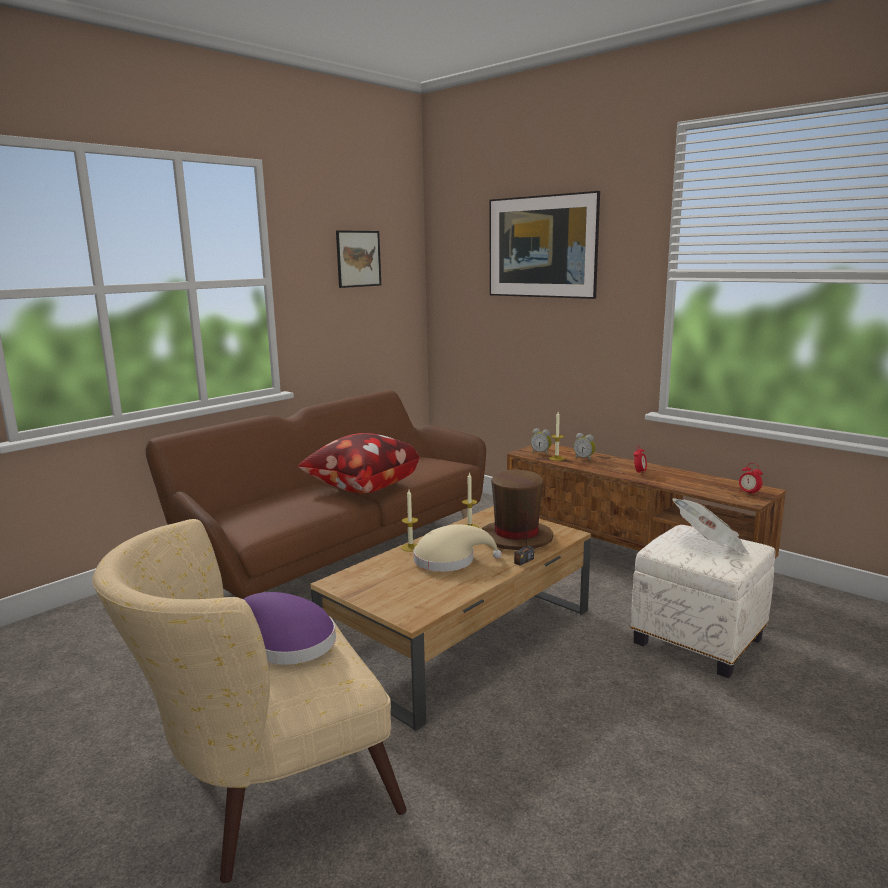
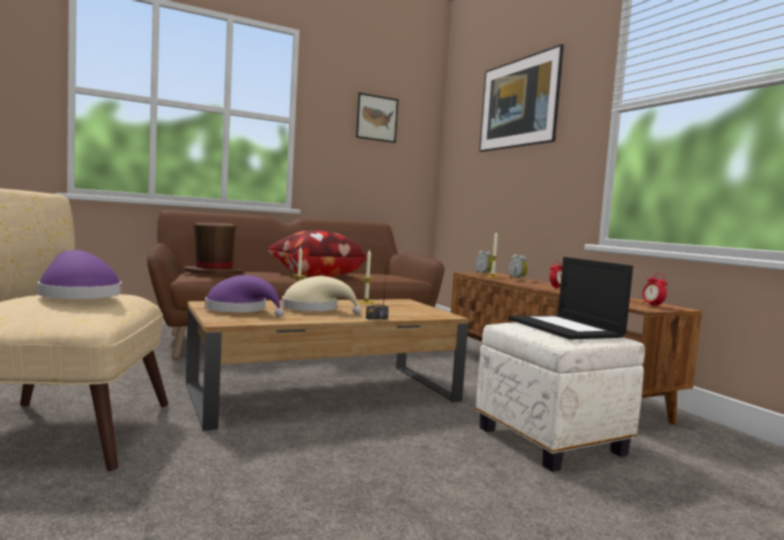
camera: 20 degrees right, 10 degrees down
(391, 587) = (240, 310): none -> purple hat
(516, 538) = (394, 310): brown hat -> brown hat (214, 273)
(709, 544) = (565, 328): newspaper -> laptop

